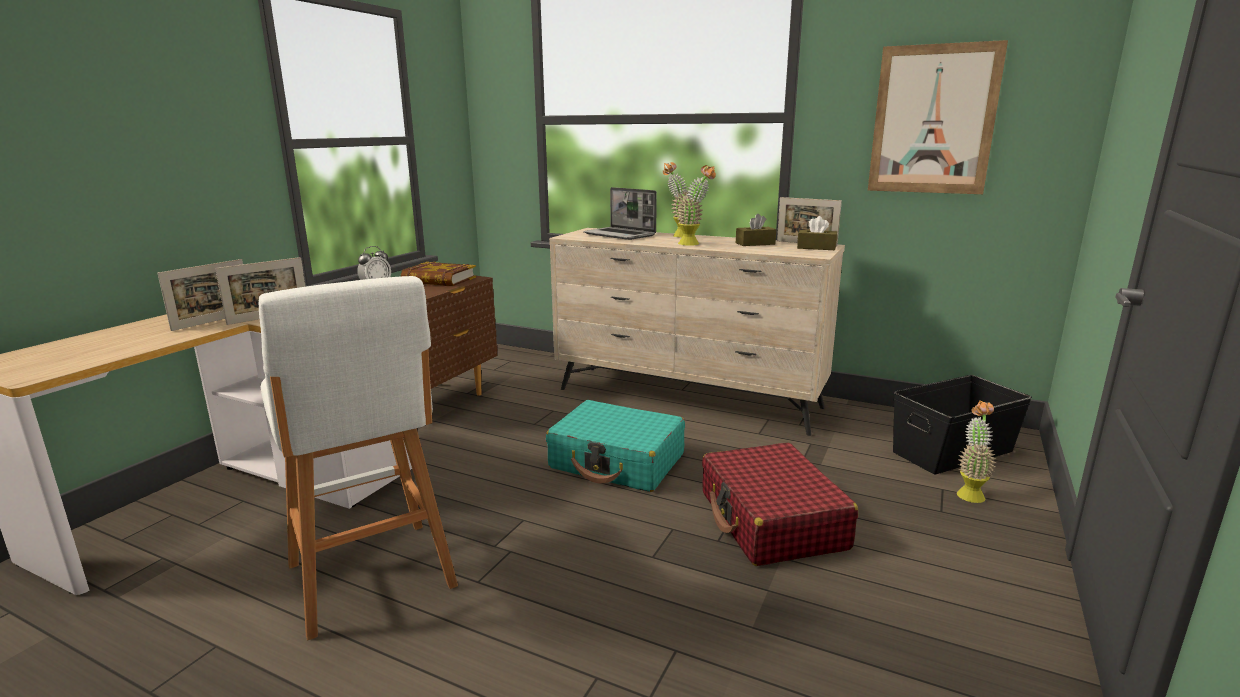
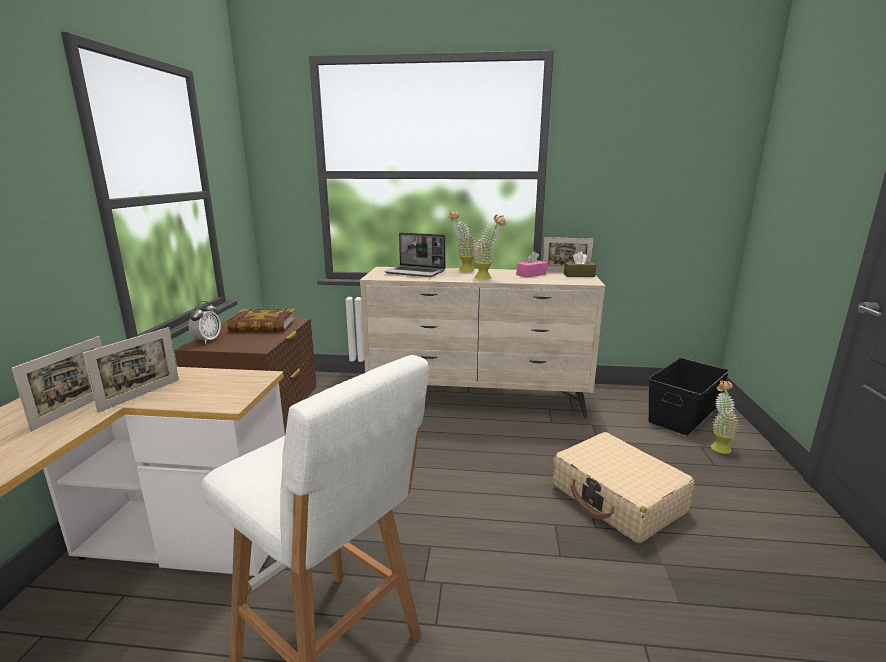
camera: 20 degrees left, 0 degrees up
(617, 461) = (466, 468): turquoise suitcase -> none
(755, 243) = (531, 274): brown tissue box -> pink tissue box
(771, 520) = (618, 499): red suitcase -> beige suitcase
(933, 120) = (647, 178): picture -> none

